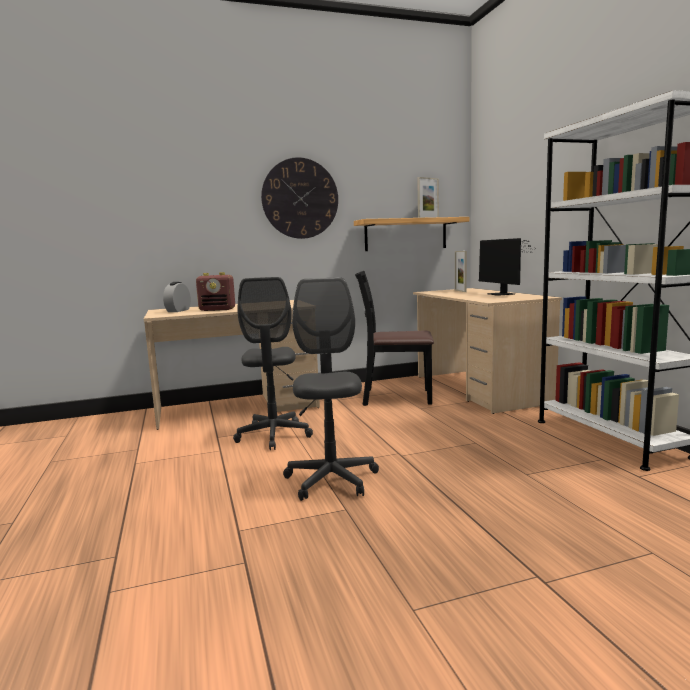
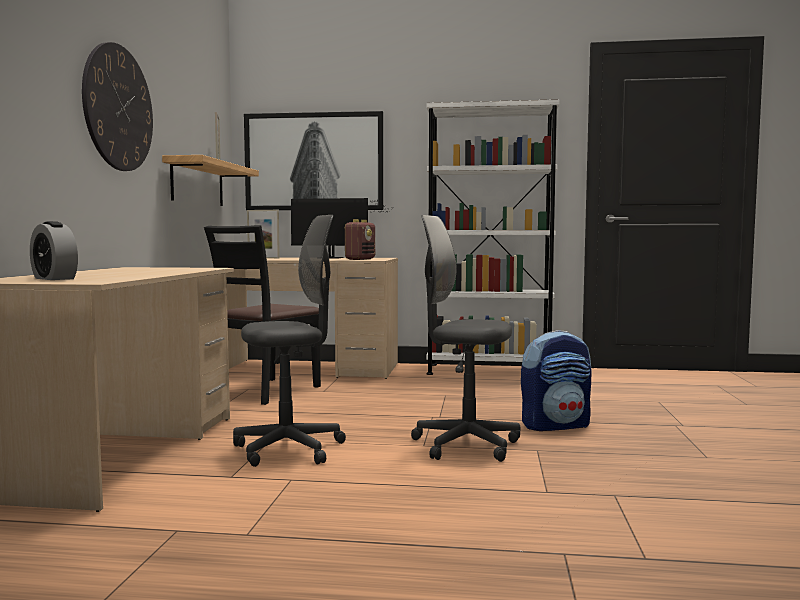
camera: 65 degrees left, 5 degrees down
(217, 309) = (125, 274): radio -> radio (360, 259)
(274, 435) = (289, 449): grey office chair -> grey office chair turned 45 degrees counterclockwise
(437, 504) = (556, 425): none -> backpack
(511, 203) = (314, 162): none -> picture

